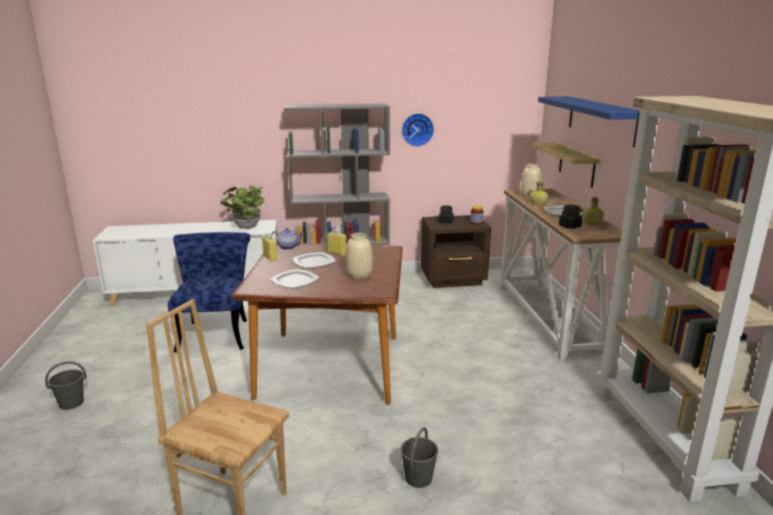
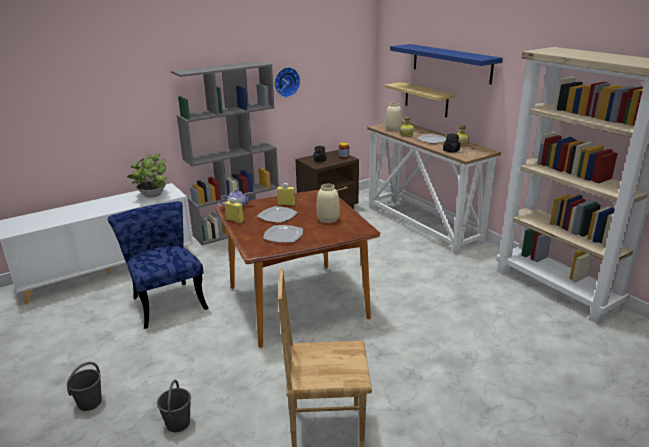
camera: 25 degrees left, 5 degrees up
(418, 478) = (437, 364): grey bucket -> grey bucket (178, 423)

